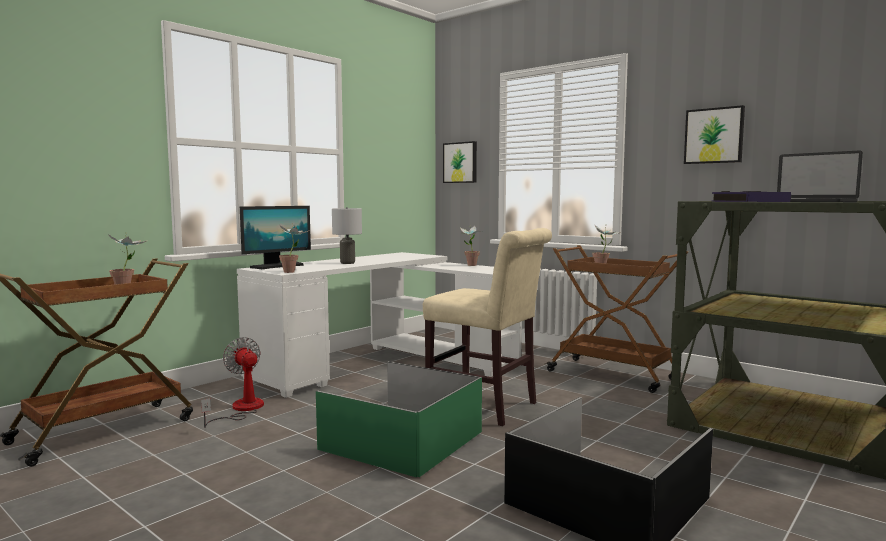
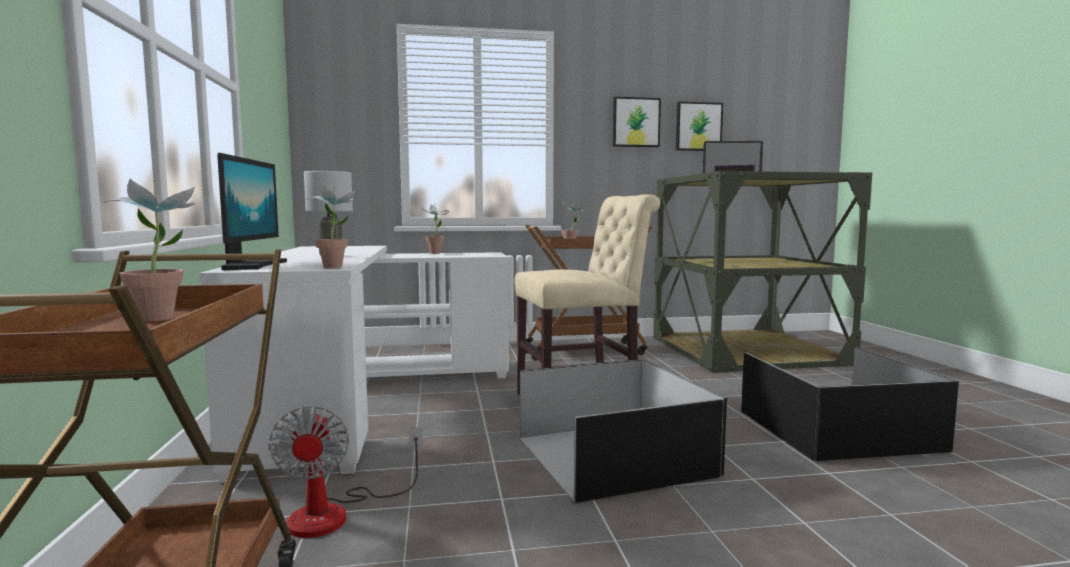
camera: 50 degrees left, 0 degrees up
(241, 410) = (337, 513): fan -> fan turned 105 degrees counterclockwise
(403, 439) = (612, 454): green storage box -> black storage box
(460, 162) = (336, 130): picture -> picture (698, 127)

